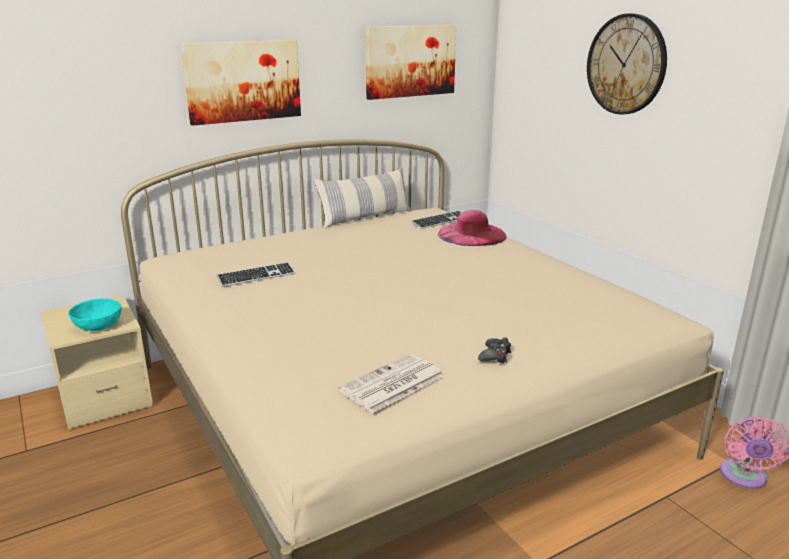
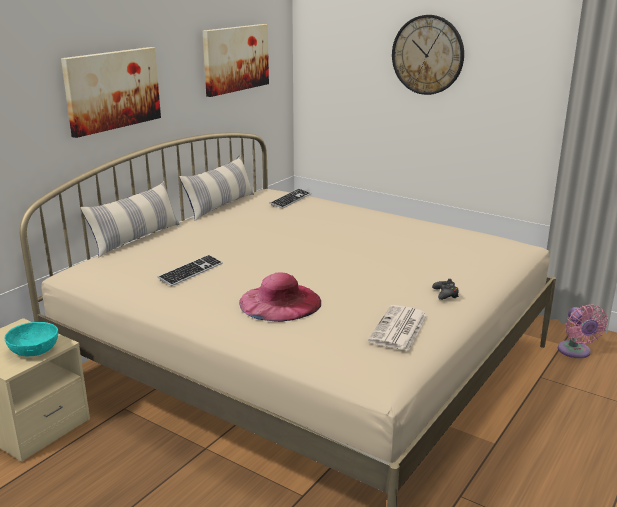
camera: 25 degrees left, 0 degrees up
(252, 237) = (136, 239): none -> pillow
(471, 234) = (328, 207): pink hat -> pink hat (280, 302)

